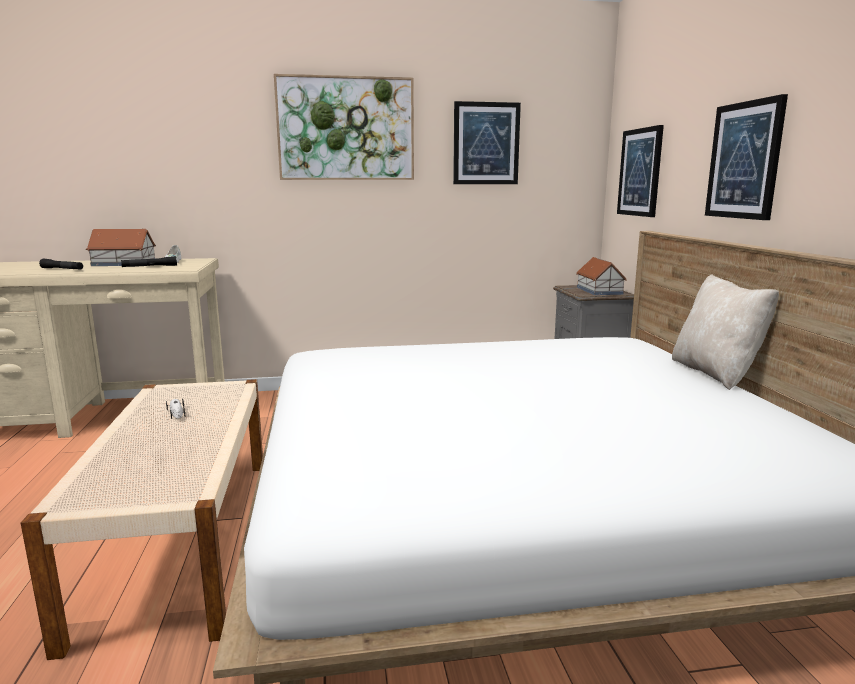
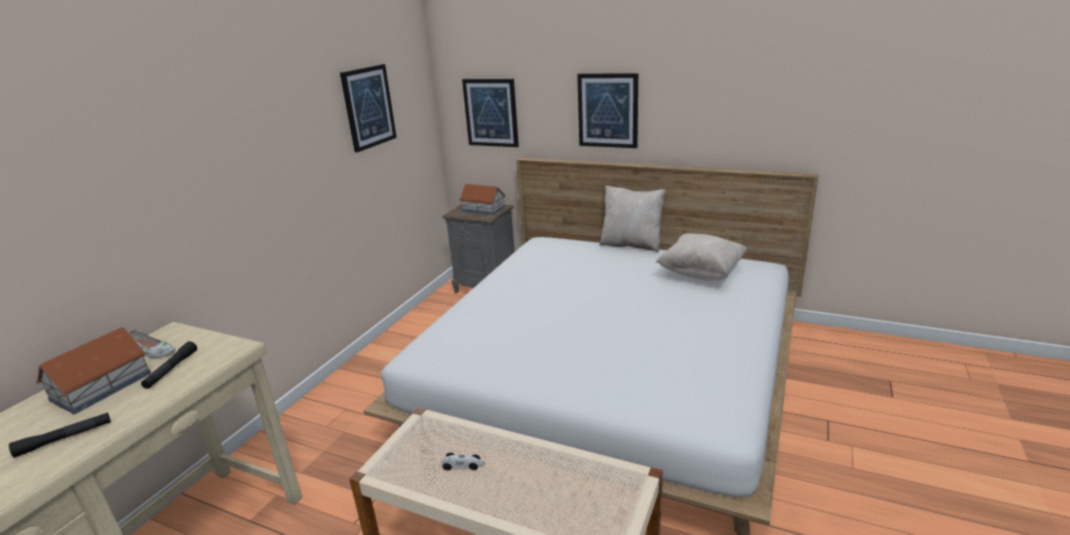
camera: 55 degrees left, 10 degrees up
(346, 129) = (261, 122): picture -> none
(720, 423) = (701, 273): none -> beige pillow

